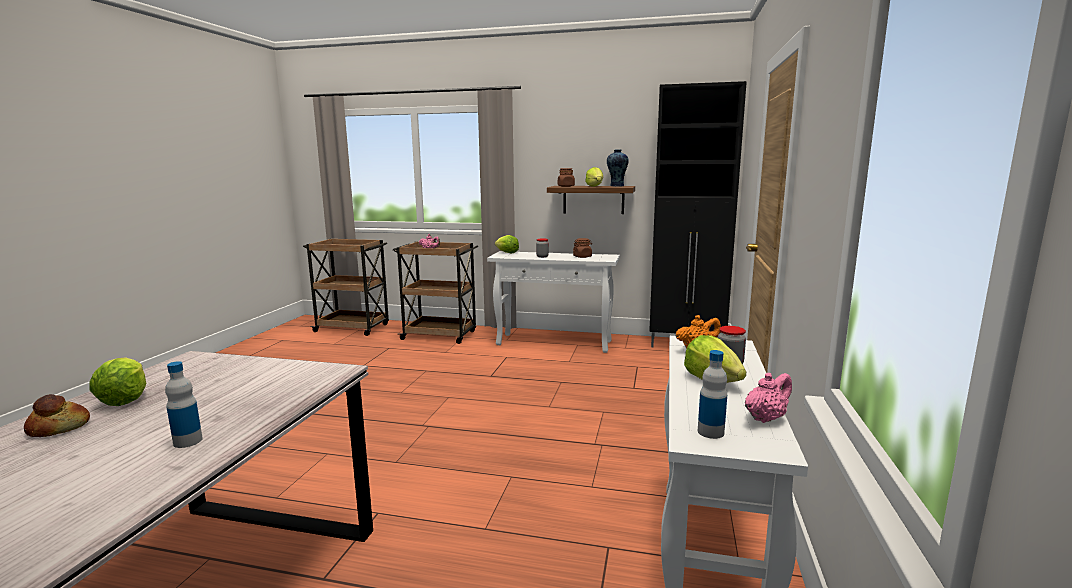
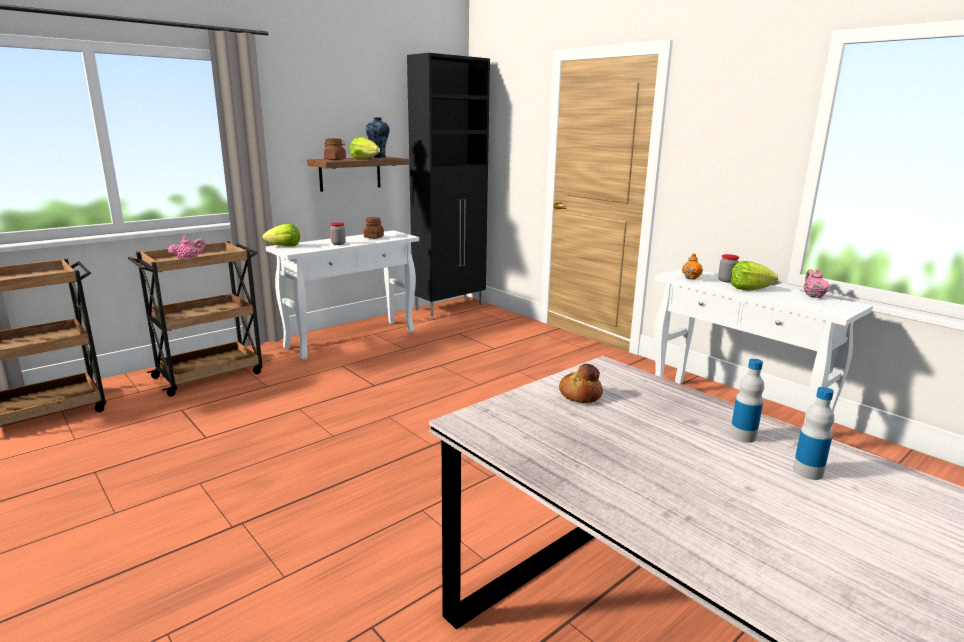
camera: 55 degrees left, 5 degrees up
(59, 427) = (658, 498): bread -> bread (579, 395)
(125, 399) = (590, 461): lettuce -> none
(710, 432) = (826, 307): bottle -> bottle (808, 472)

